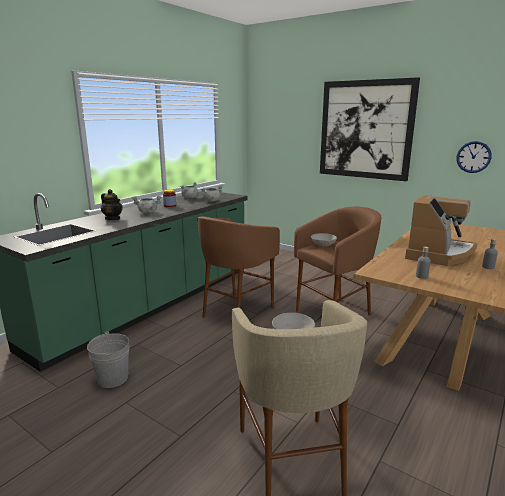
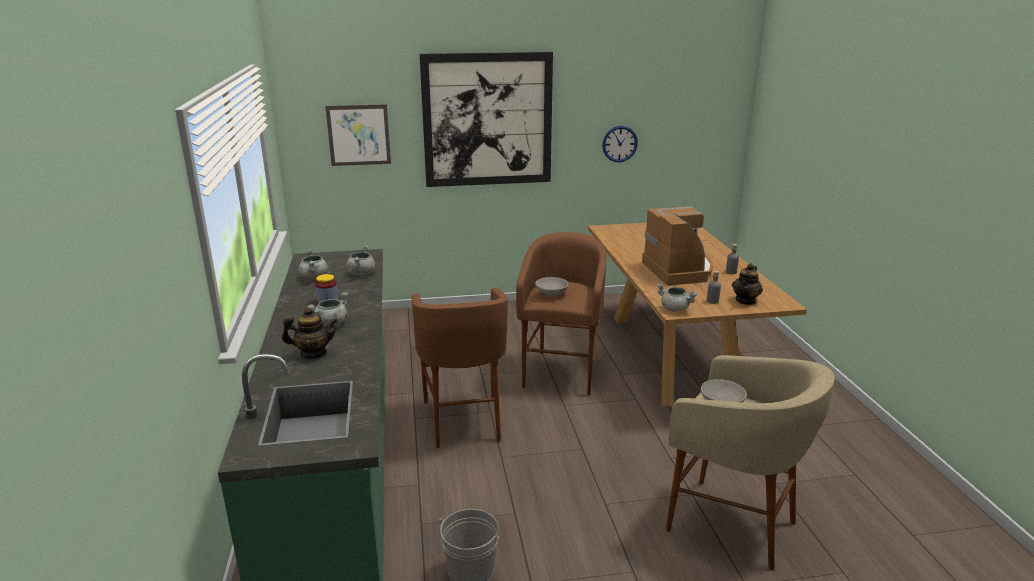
camera: 45 degrees left, 5 degrees up
(286, 135) = (359, 135): none -> picture
(376, 271) = (675, 309): none -> grey cooking pot
(455, 285) = (745, 301): none -> teapot

